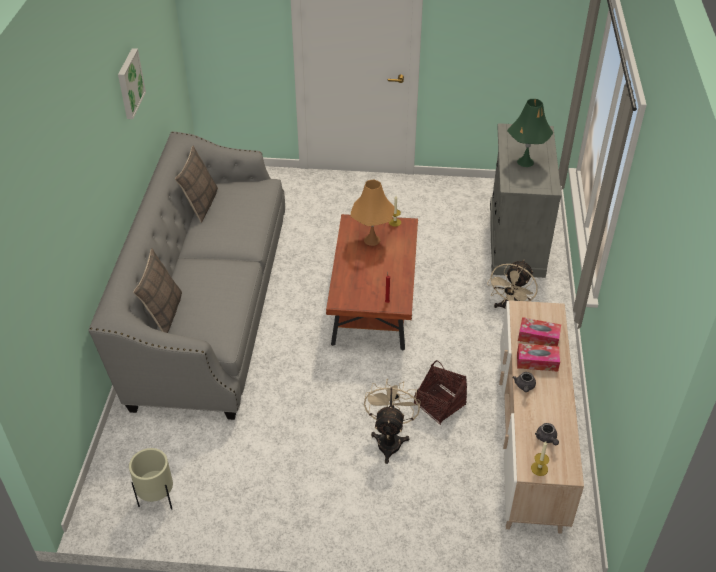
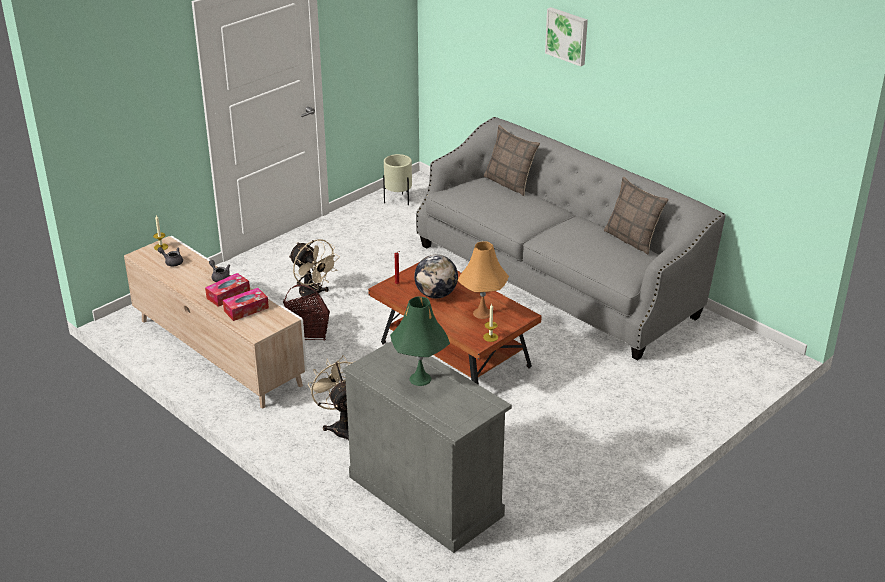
camera: 130 degrees right, 10 degrees down
(129, 83) = (666, 78): picture -> picture (567, 36)
(376, 274) = (436, 294): none -> globe

